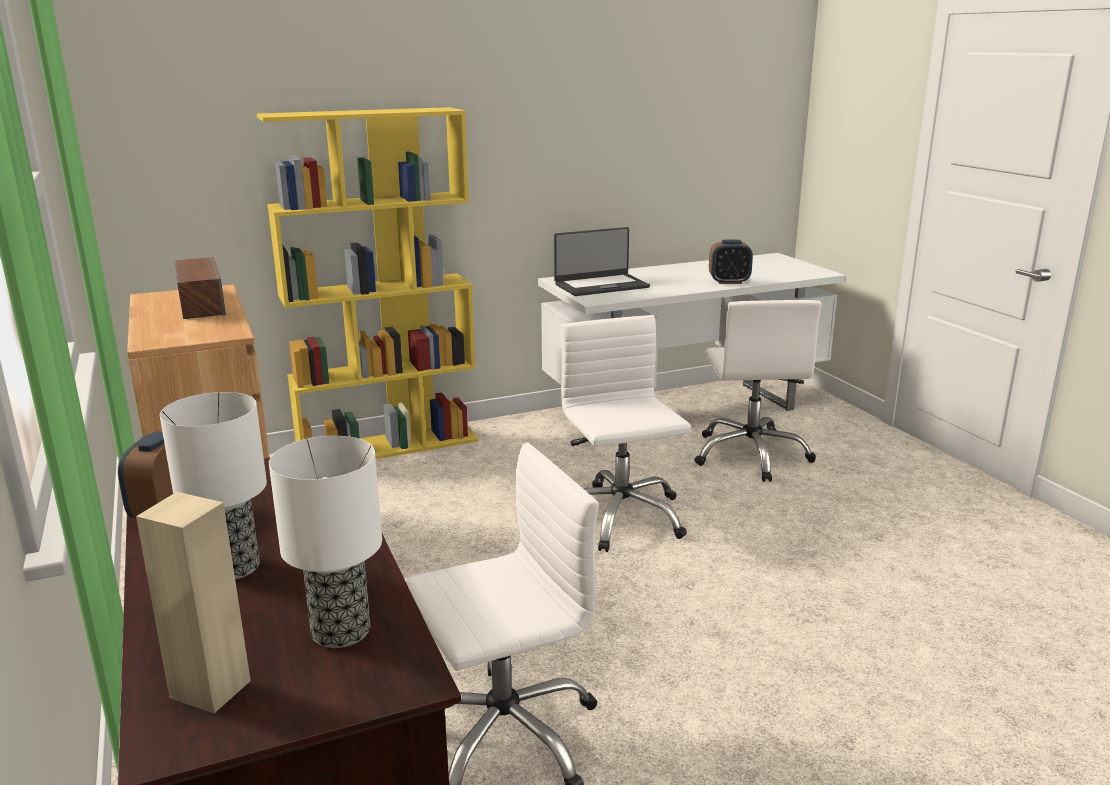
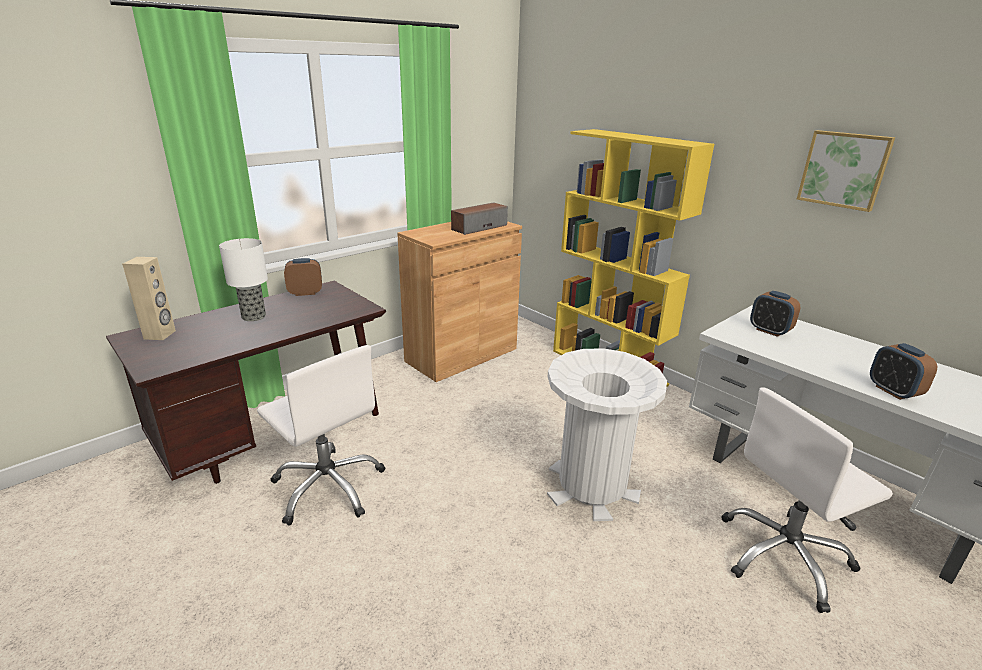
camera: 70 degrees right, 5 degrees up
(339, 631) = (195, 348): table lamp -> none
(581, 113) = (844, 169): none -> picture
(601, 285) = (769, 331): laptop -> alarm clock
(620, 517) = (592, 487): white office chair -> white trash can

